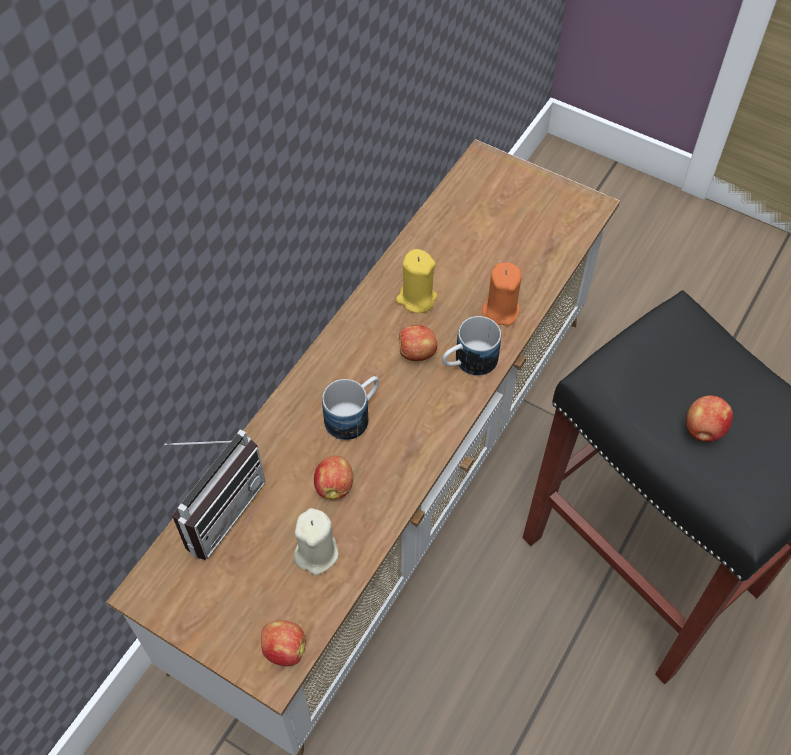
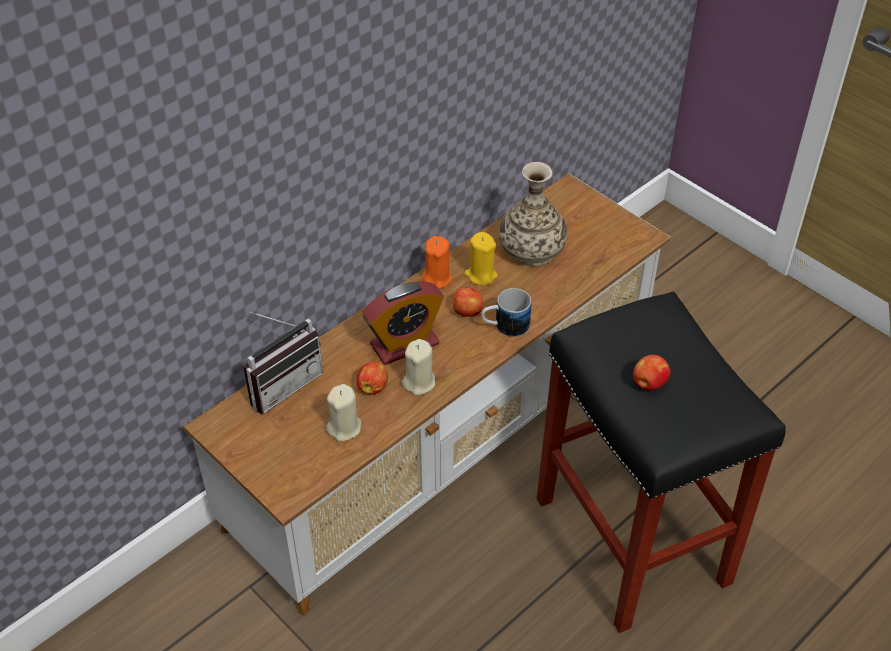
camera: 15 degrees right, 10 degrees down
(284, 649) = (299, 483): apple -> none
(354, 415) = (404, 344): mug -> alarm clock
(389, 465) = (419, 382): none -> beige candle
(466, 252) = (532, 250): none -> vase
(500, 311) = (543, 295): orange candle -> orange candle (436, 278)

